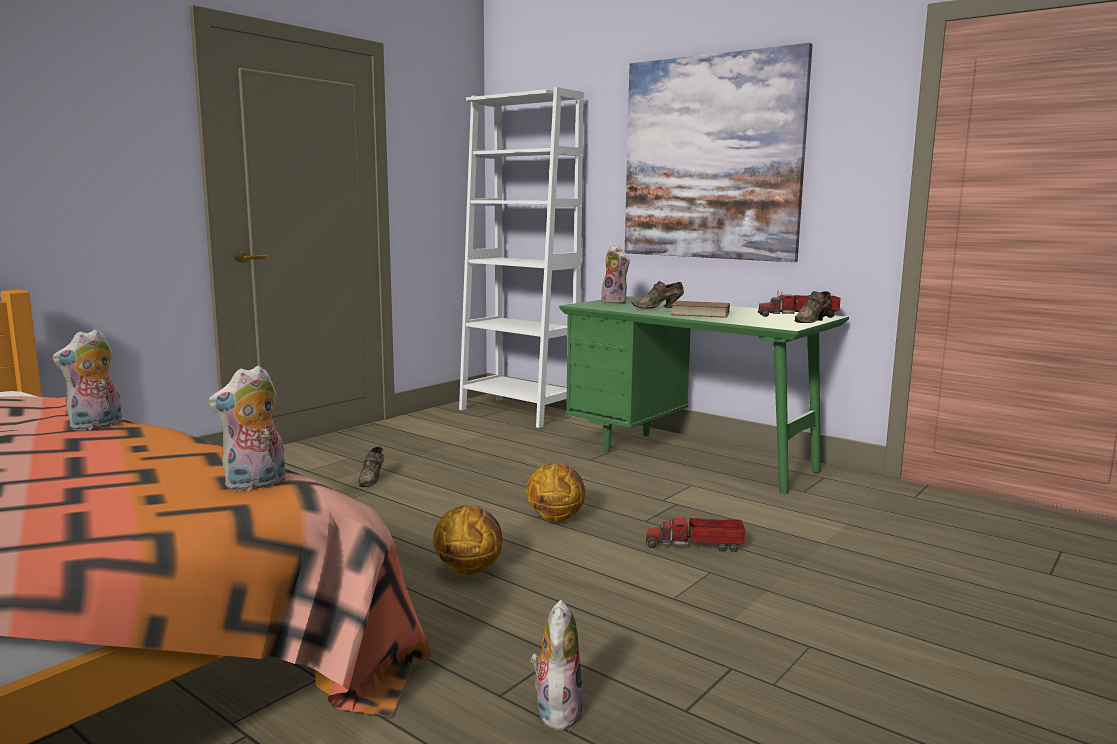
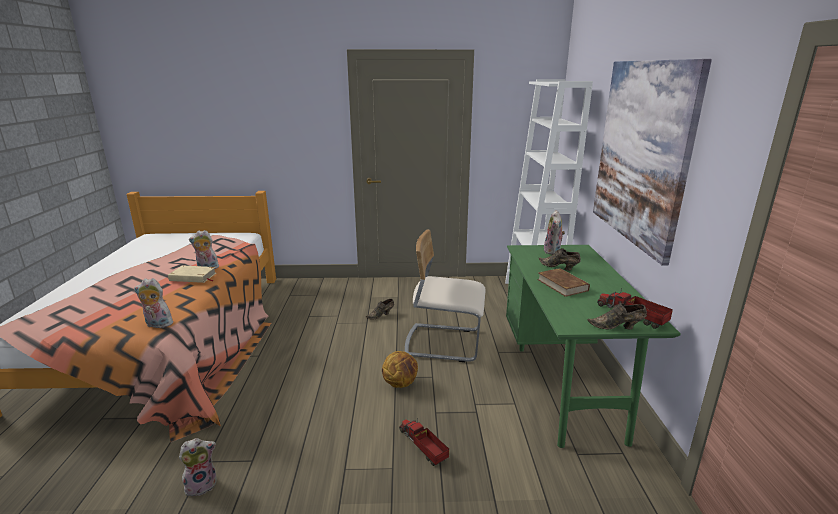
camera: 50 degrees right, 10 degrees up
(112, 436) = (193, 277): none -> beige book
(469, 570) = (314, 391): basketball -> none
(517, 473) = (443, 343): none -> beige chair

